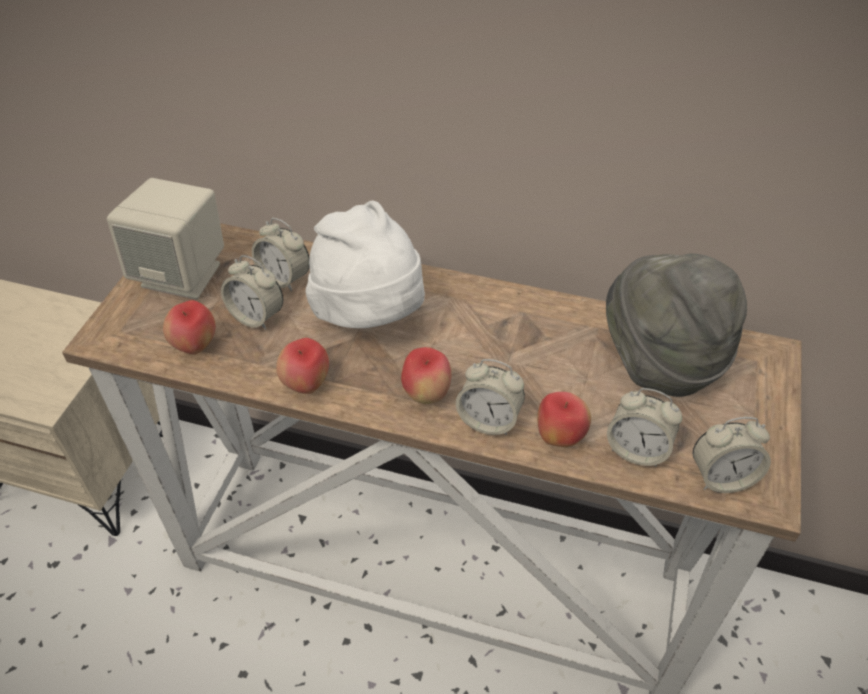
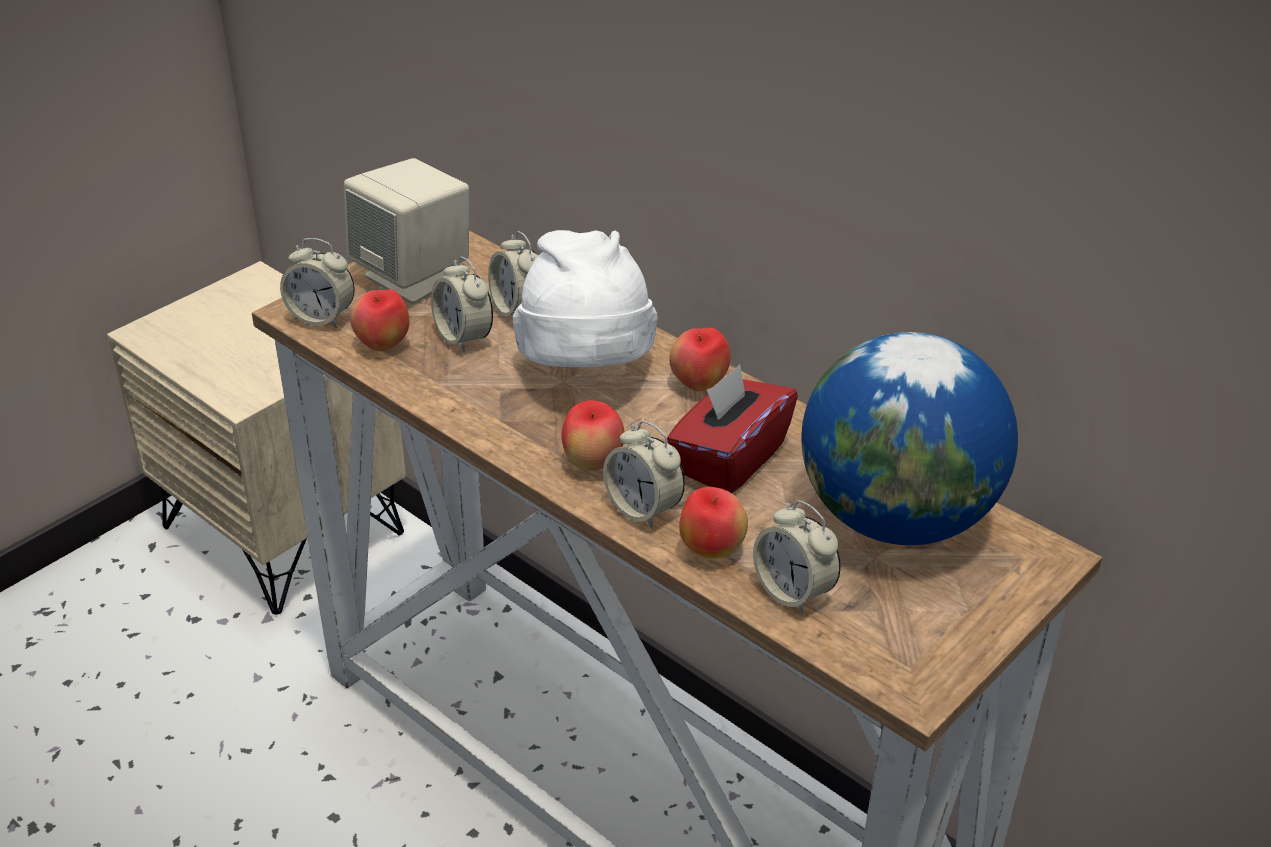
camera: 25 degrees right, 10 degrees down
(306, 384) = (471, 414): apple -> apple (698, 385)
(520, 354) = (729, 459): none -> red tissue box
(660, 360) = (895, 518): grey hat -> globe
(721, 477) = (874, 651): alarm clock -> alarm clock (321, 317)

